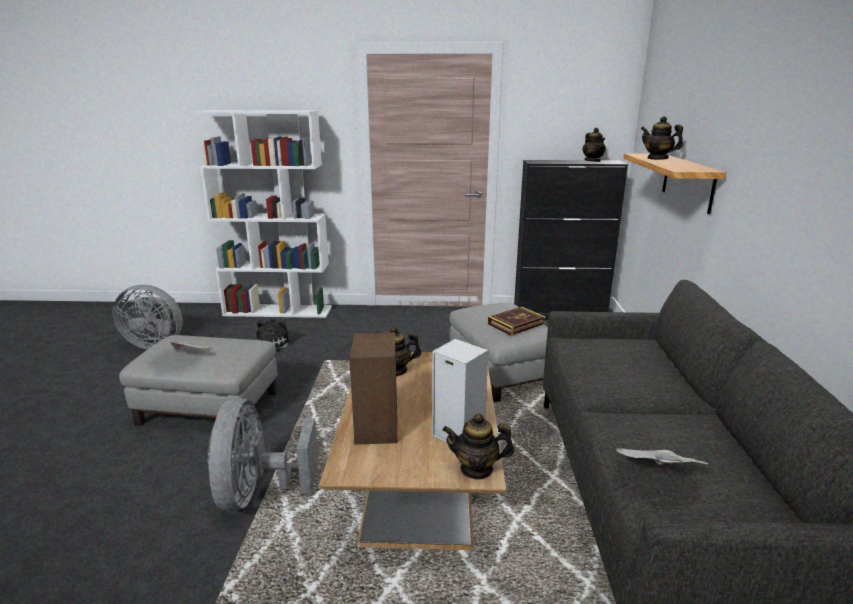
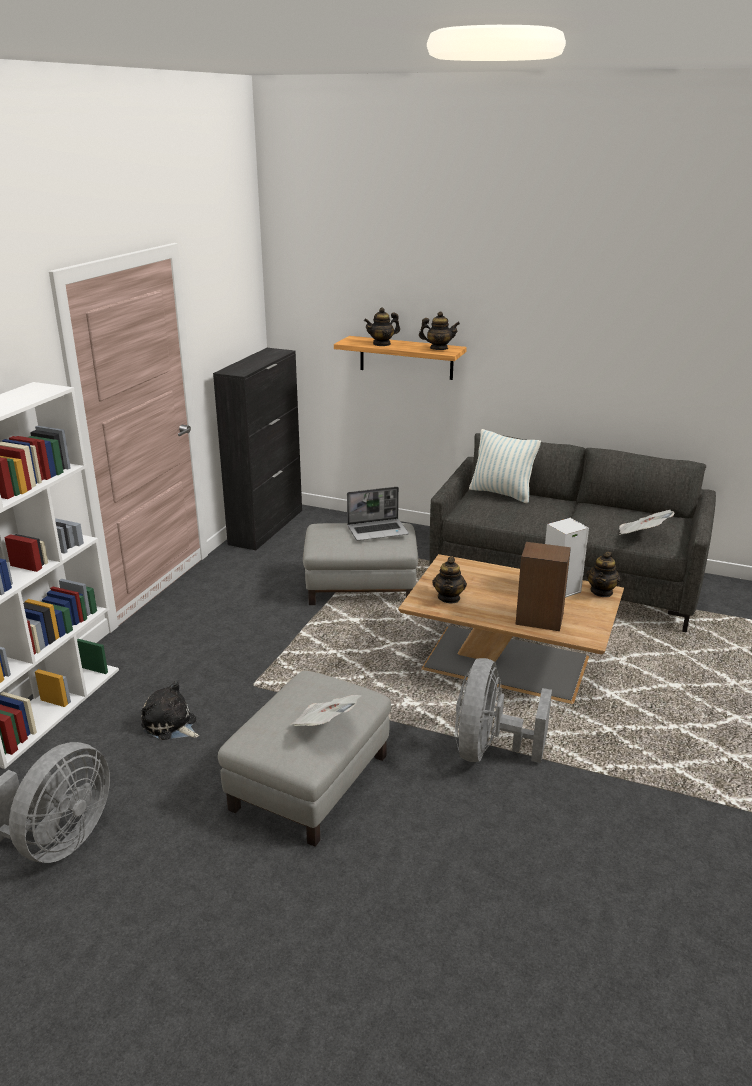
camera: 70 degrees left, 5 degrees up
(259, 493) = (489, 750): grey fan -> grey fan turned 90 degrees clockwise
(516, 324) = (378, 531): book -> laptop
(592, 161) = (262, 355): teapot -> teapot (438, 348)
(649, 353) = (501, 493): none -> pillow

